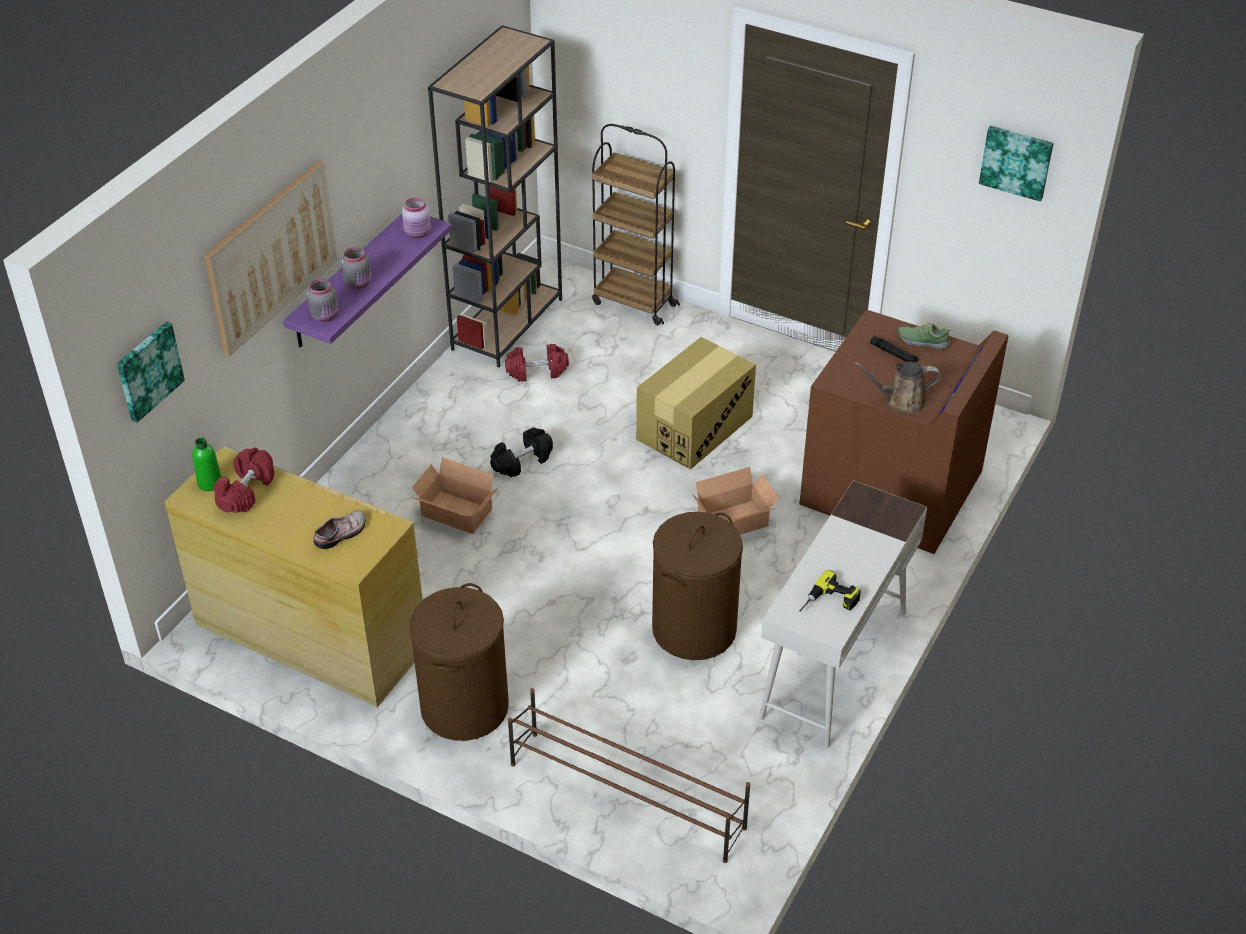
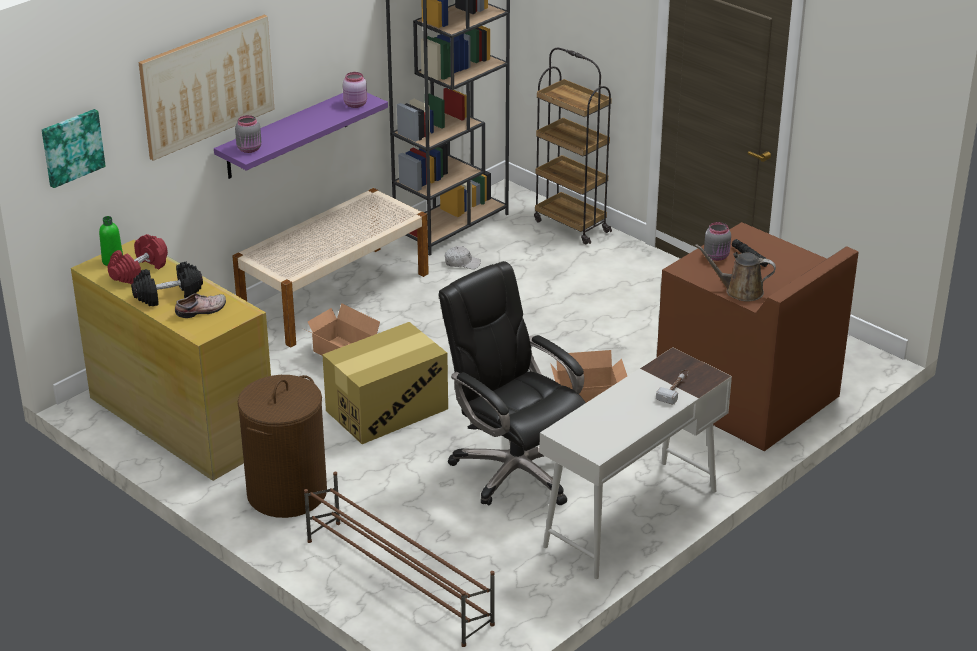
camera: 15 degrees right, 10 degrees down
(359, 283) = (288, 131): grey jar -> grey jar (717, 256)
(415, 437) = (334, 294): none -> beige bench
(522, 462) = (418, 326): black dumbbell -> black dumbbell (168, 296)
(537, 371) = (462, 263): red dumbbell -> white cap
(694, 629) = (514, 471): brown laundry basket -> black office chair
(695, 427) = (584, 324): cardboard box -> cardboard box (387, 409)
(829, 603) = (605, 430): power drill -> none
(877, 534) = (675, 388): none -> hammer
(922, 341) = (782, 251): shoe -> none
(1016, 161) = (890, 96): picture -> none

